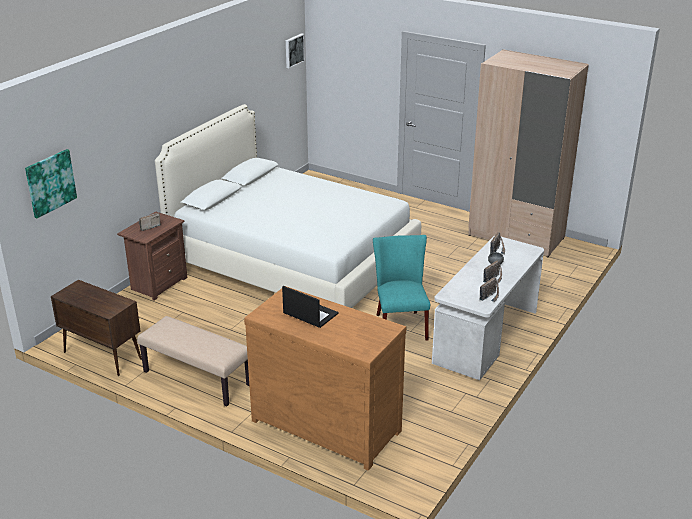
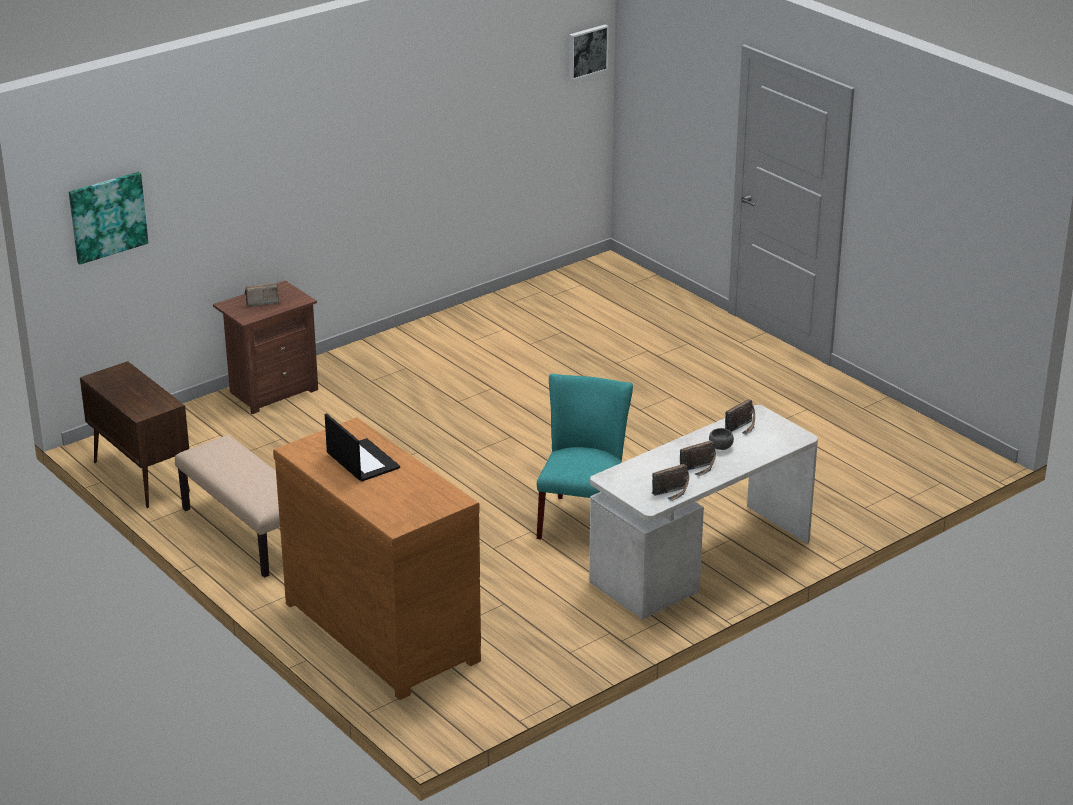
camera: 20 degrees right, 0 degrees up
(293, 261) = (488, 393): white bed -> none
(516, 236) = (873, 419): beige wardrobe -> none

